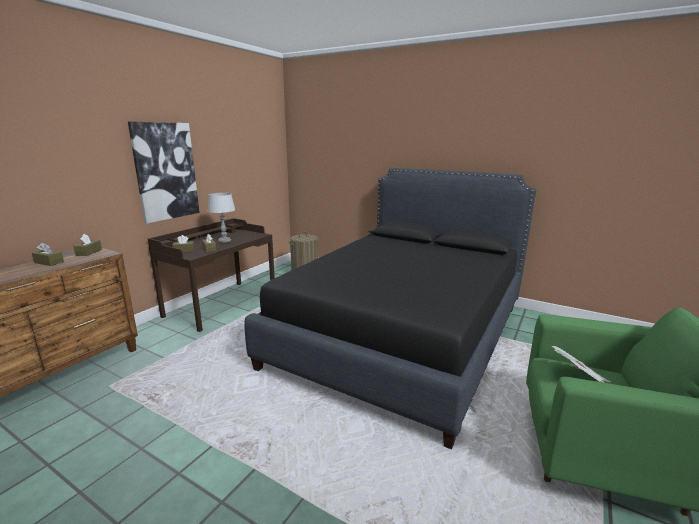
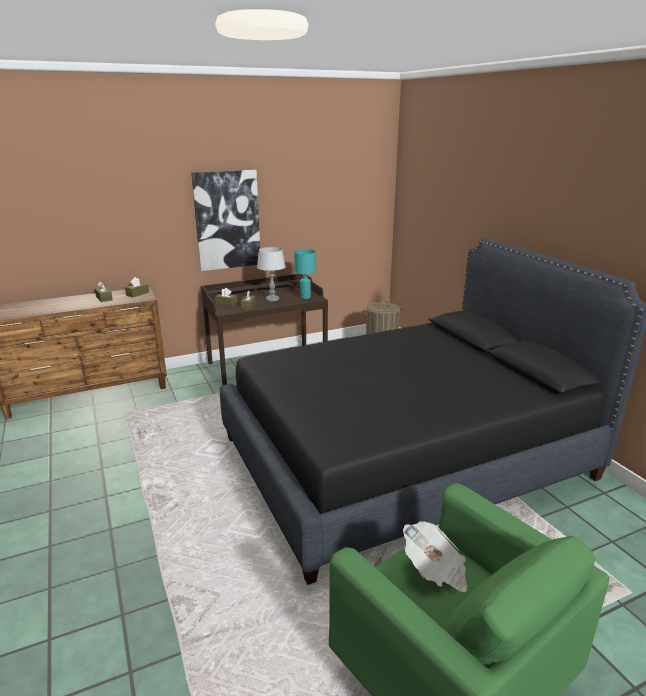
camera: 35 degrees right, 5 degrees up
(250, 235) = (305, 297): none -> turquoise table lamp

